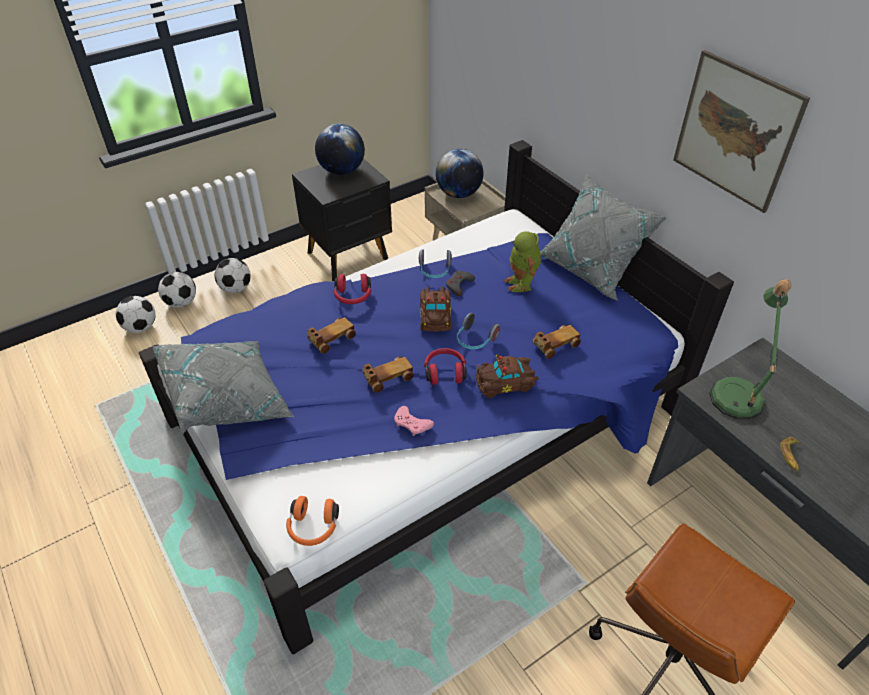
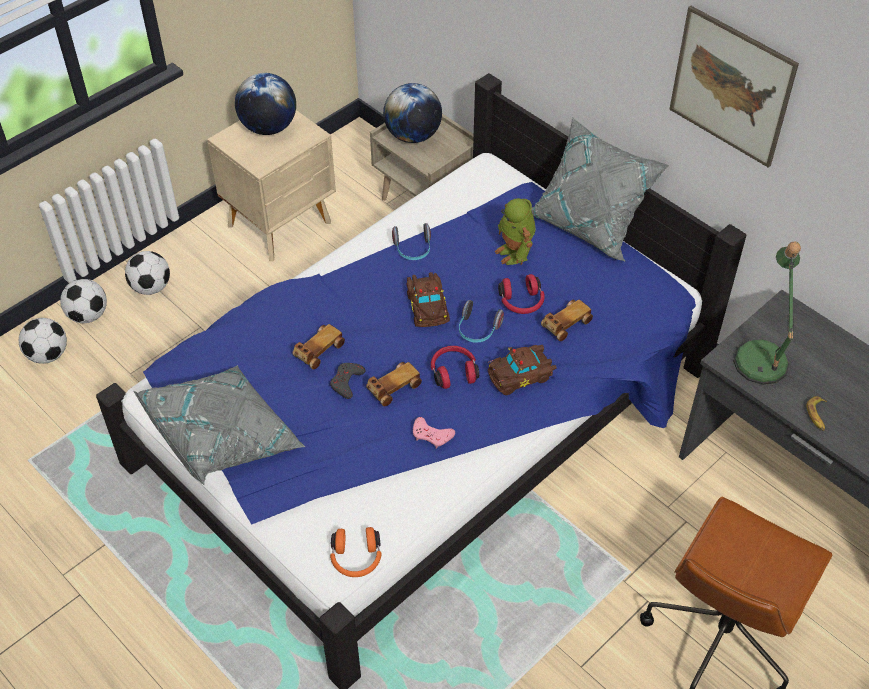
camera: 10 degrees left, 5 degrees up
(349, 256) = (281, 224): black nightstand -> beige nightstand
(353, 297) = (328, 295): red headphones -> red headphones (521, 302)
(459, 285) = (445, 264): grey game controller -> grey game controller (347, 382)

